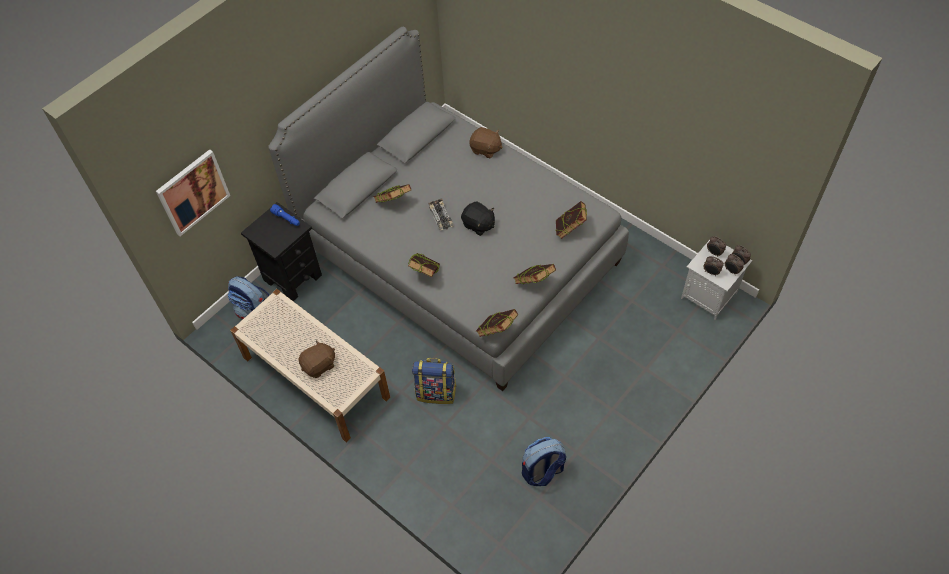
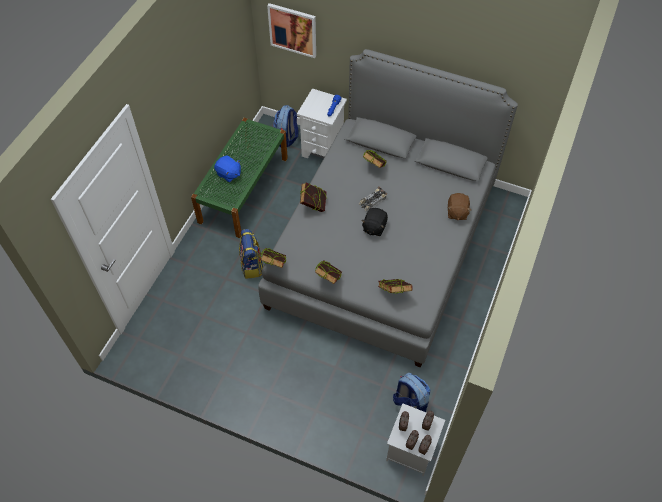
camera: 70 degrees right, 0 degrees up
(294, 277) = (322, 150): black nightstand -> white nightstand
(315, 378) = (243, 189): beige bench -> green bench
(319, 365) = (228, 174): brown plush toy -> blue plush toy
(542, 472) = (202, 353): backpack -> backpack (410, 403)

